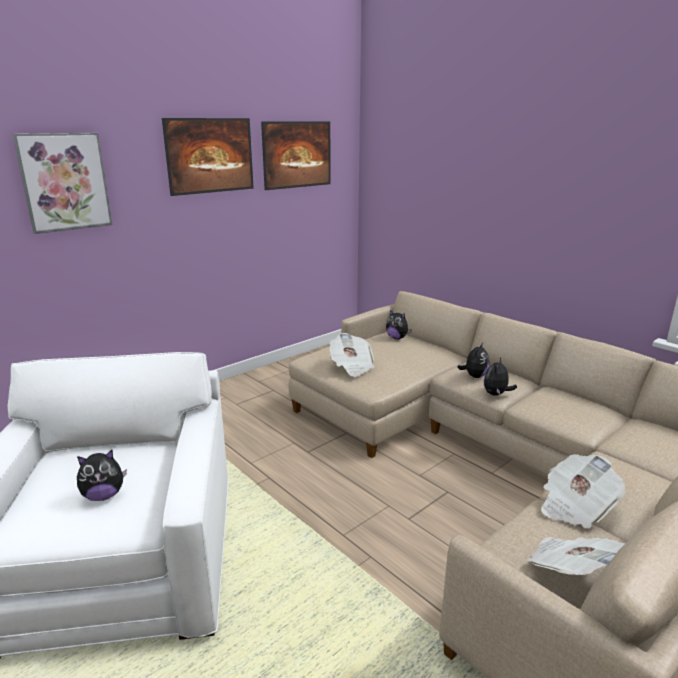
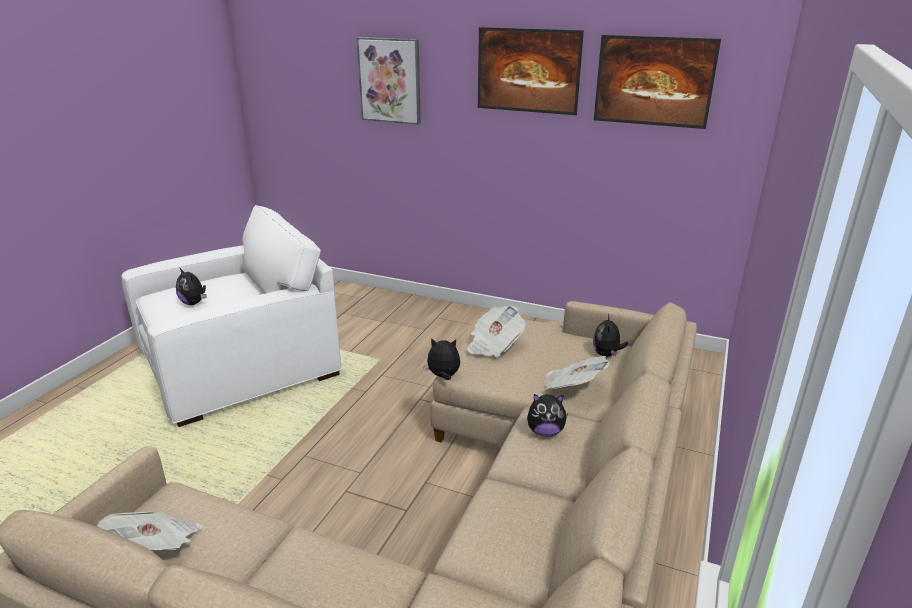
camera: 65 degrees right, 5 degrees up
(496, 394) = (511, 459): plush toy -> plush toy (443, 376)
(575, 506) = (267, 547): newspaper -> newspaper (572, 387)

